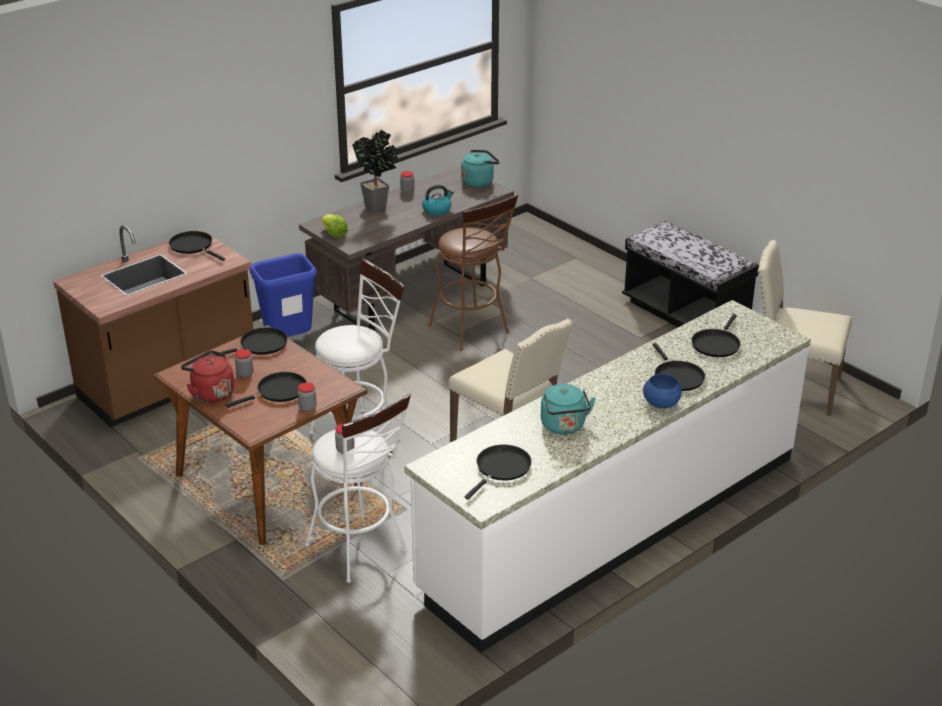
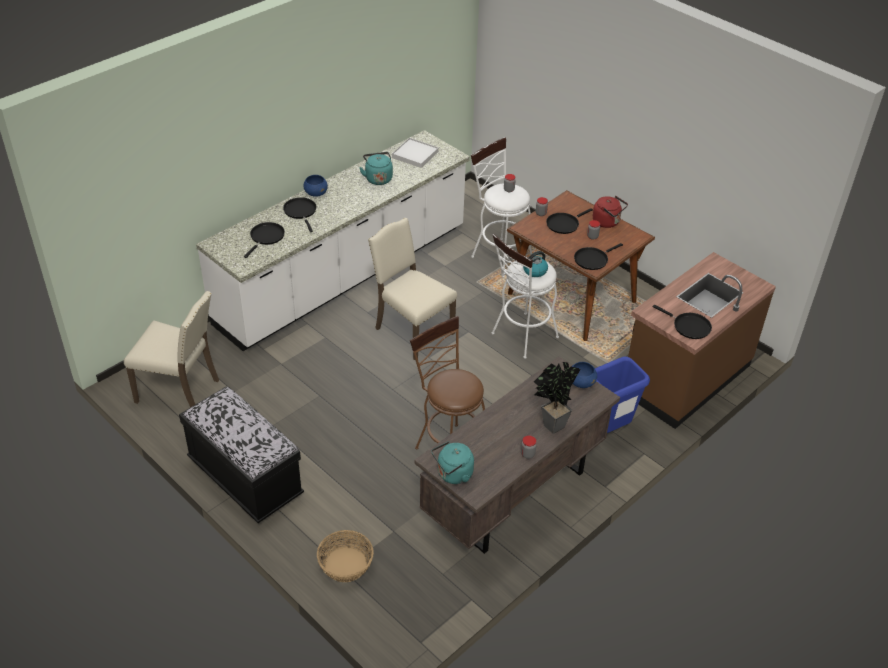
camera: 175 degrees right, 10 degrees up
(334, 234) = (581, 383): lettuce -> blue bowl
(437, 210) = (491, 423): kettle -> kettle (534, 271)
(501, 468) = (415, 154): black frying pan -> white tray
(574, 260) = (346, 564): none -> basket

